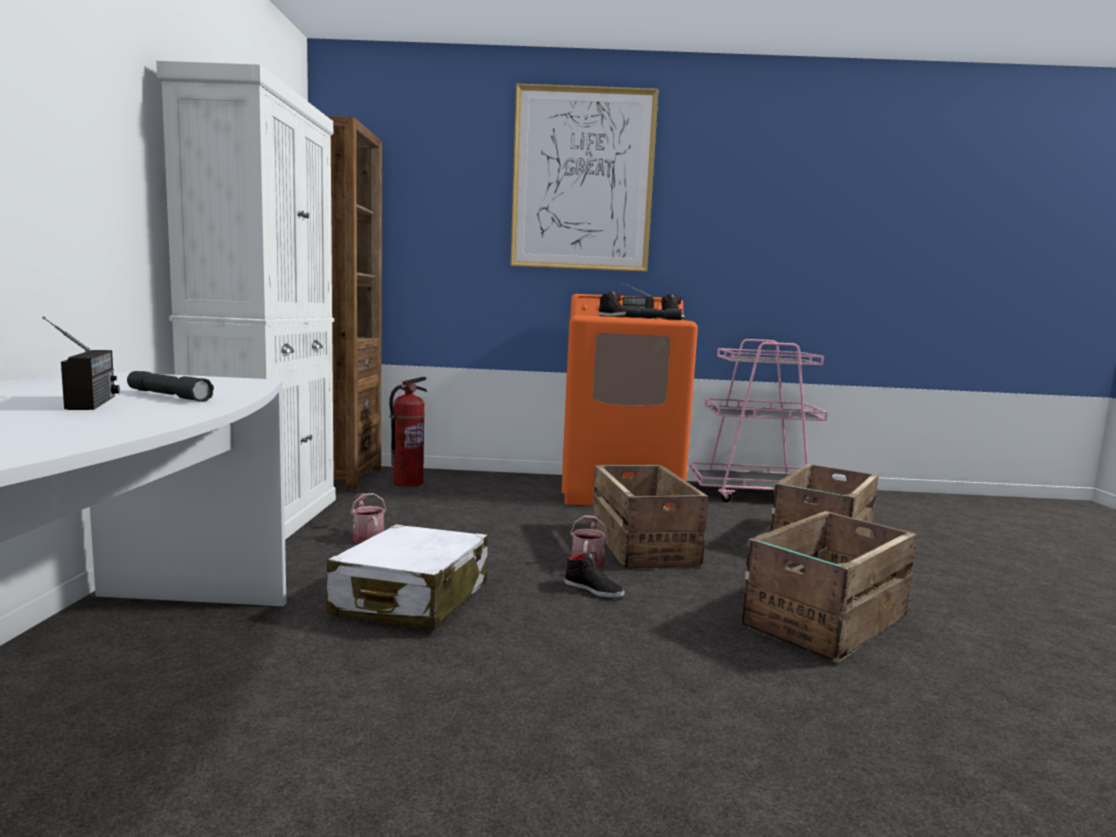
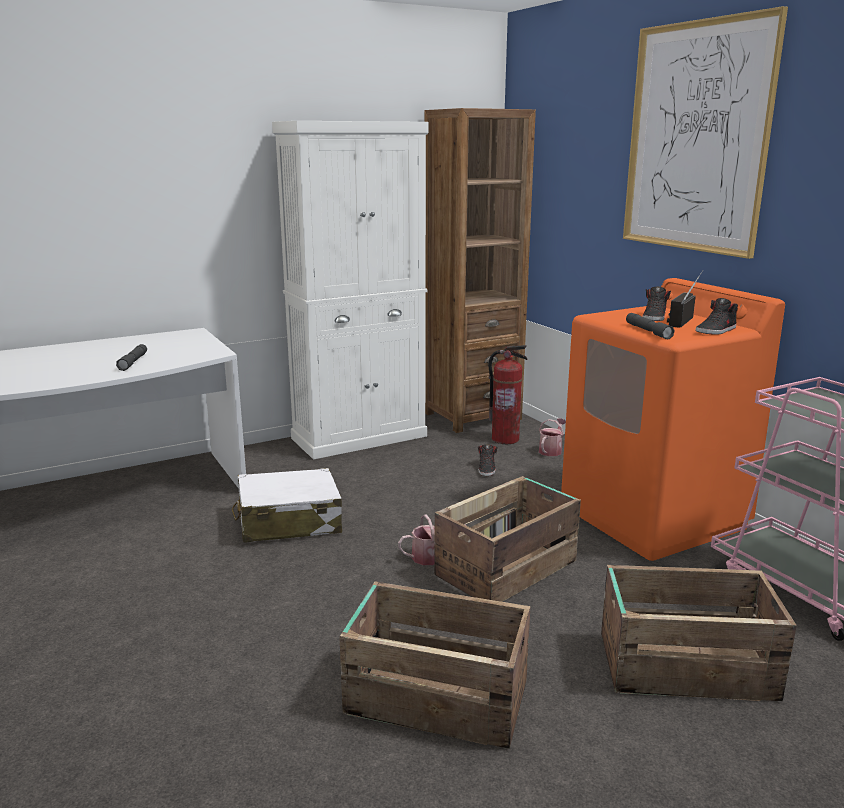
camera: 60 degrees right, 10 degrees up
(88, 406) = (84, 365): radio -> none
(367, 537) = (372, 472): watering can -> watering can (551, 450)
(594, 589) = (376, 574): black shoe -> black shoe (487, 469)

